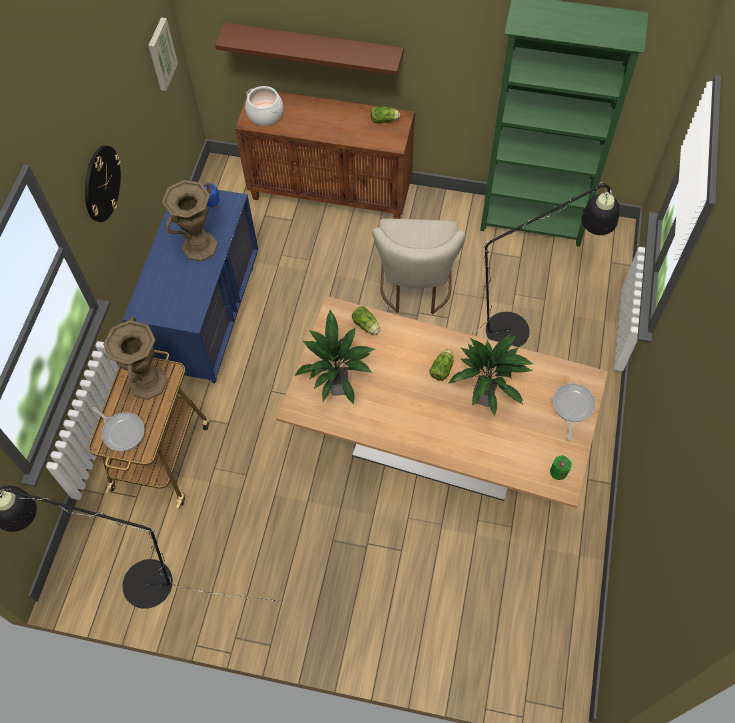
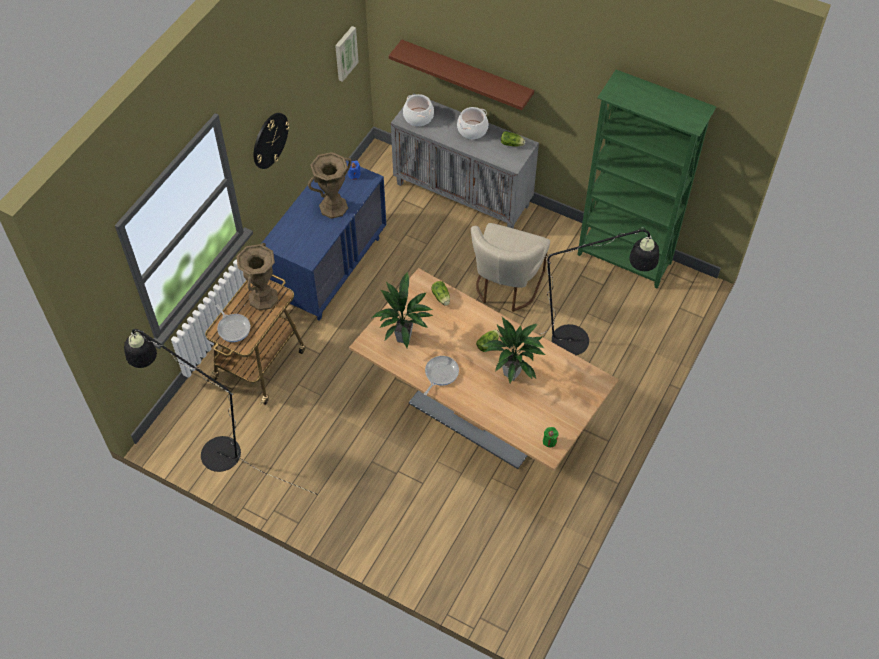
camera: 15 degrees right, 5 degrees down
(331, 193) = (464, 194): brown cabinet -> grey cabinet
(333, 114) = (472, 130): none -> cooking pot
(572, 407) = (579, 398): frying pan -> frying pan (440, 374)

